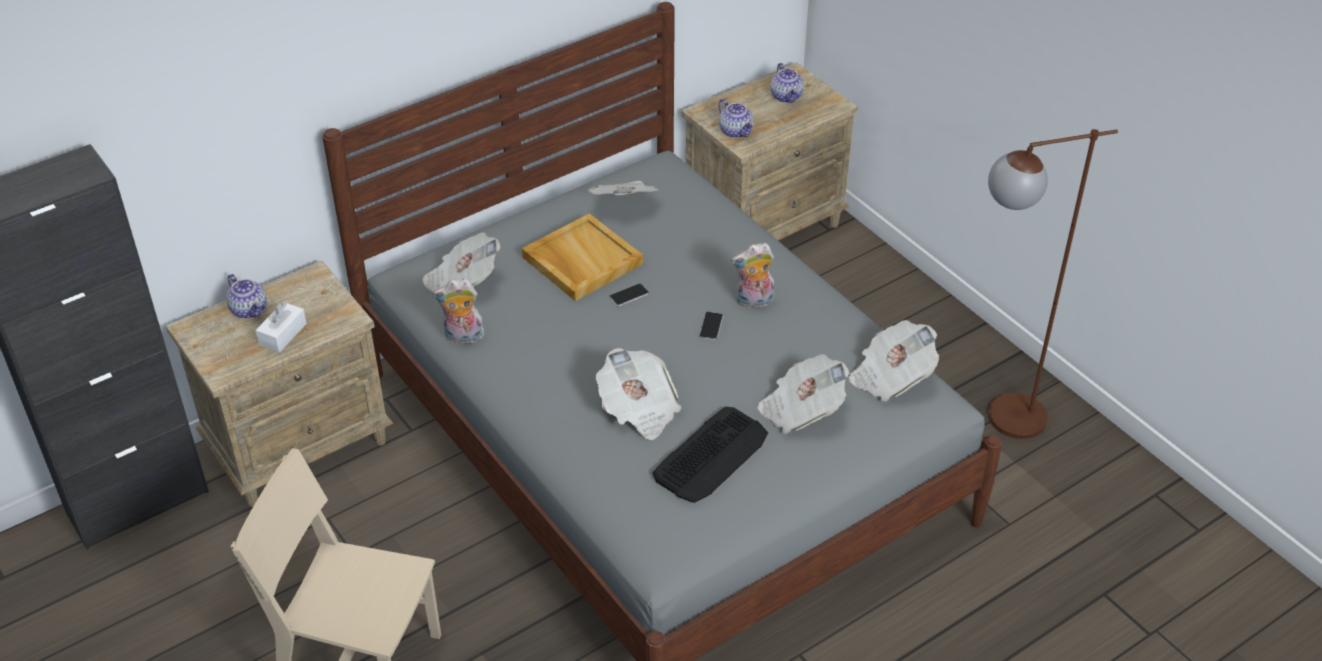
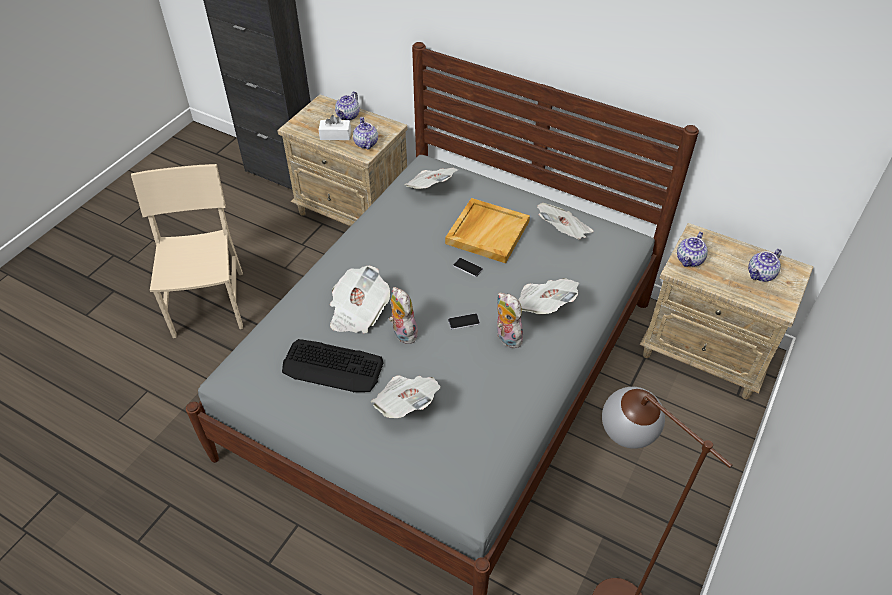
camera: 65 degrees right, 5 degrees up
(328, 310) = (365, 143): none -> teapot
(463, 337) = (382, 207): plush toy -> plush toy (402, 332)
(891, 376) = (475, 452): newspaper -> newspaper (544, 306)

